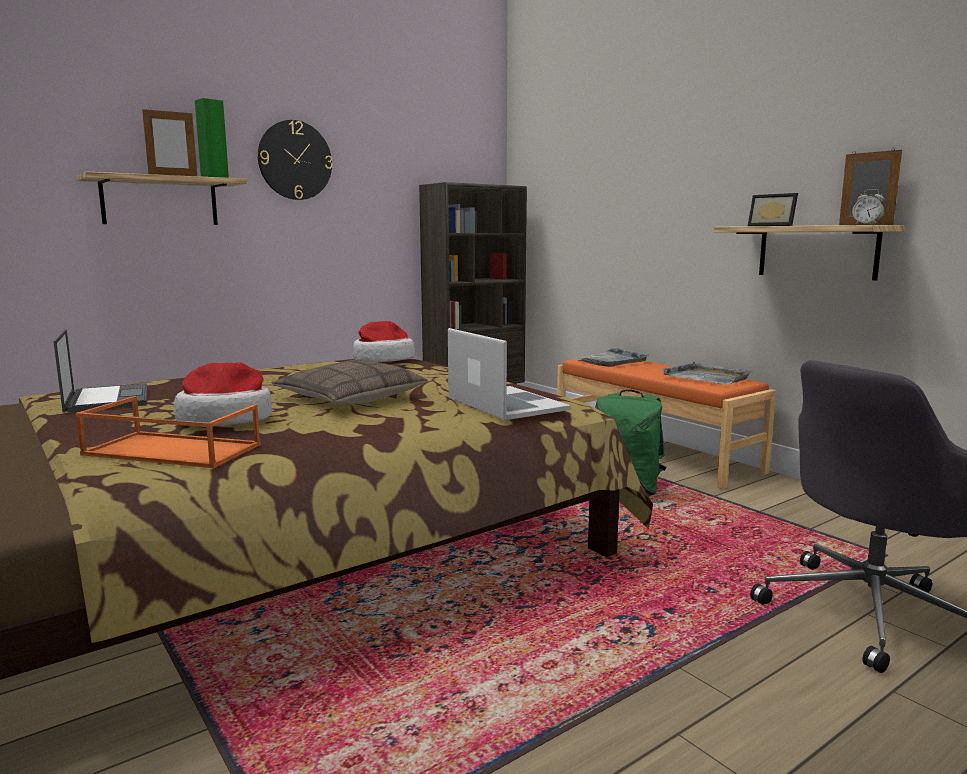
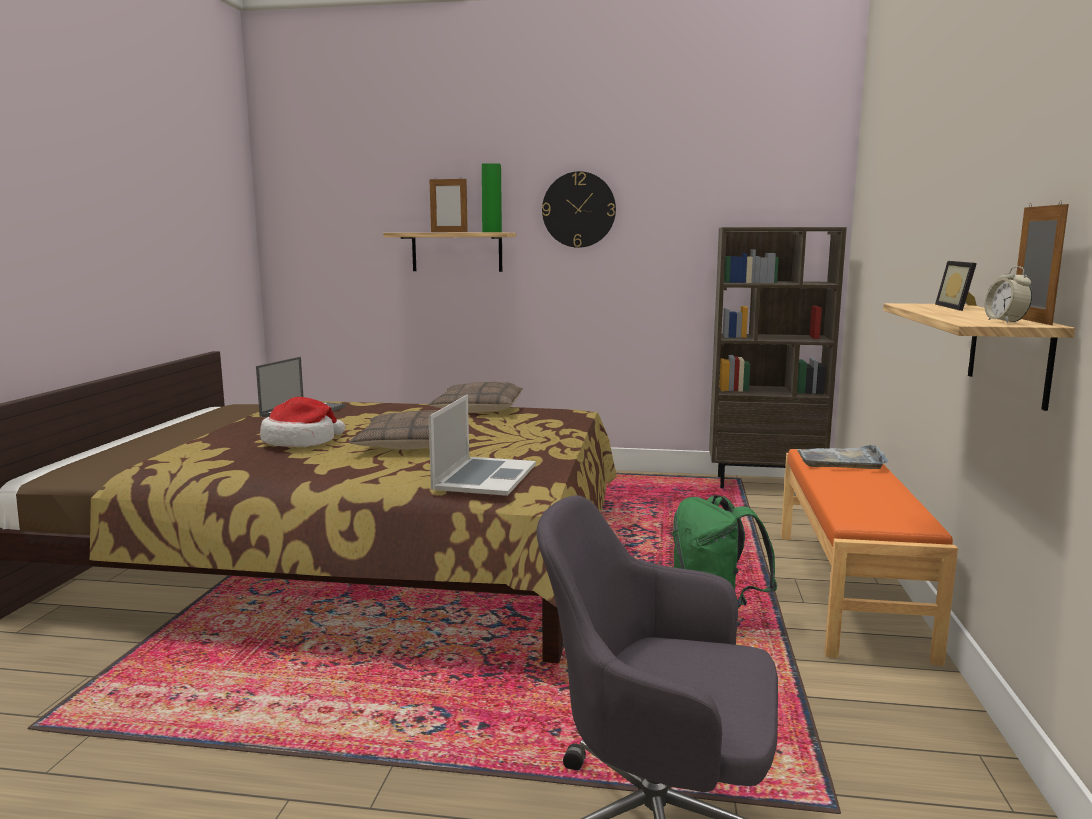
camera: 45 degrees right, 0 degrees up
(170, 450) = (220, 455): orange tray -> none
(300, 367) = (478, 408): none -> pillow
(383, 360) = (552, 414): hat -> none
(705, 377) = (882, 506): grey tray -> none

